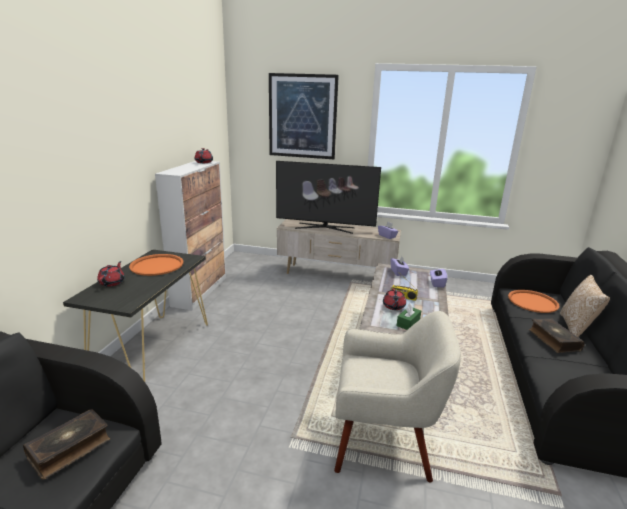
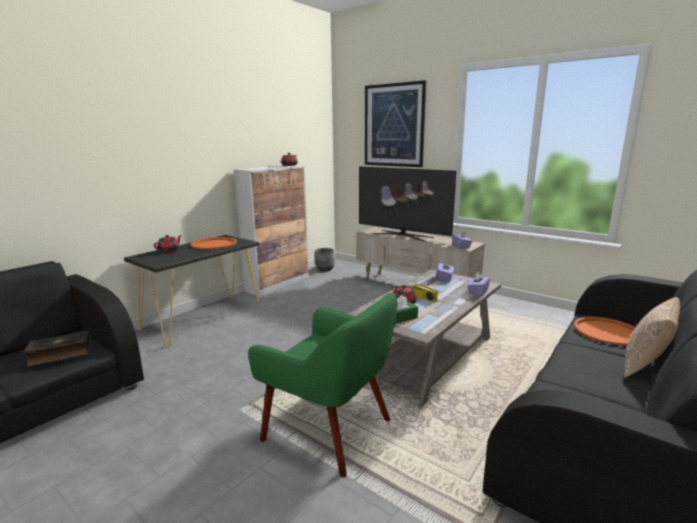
camera: 25 degrees right, 5 degrees down
(234, 266) = (325, 269): none -> grey planter
(384, 440) = (330, 429): beige armchair -> green armchair
(553, 340) = (591, 371): book -> none

